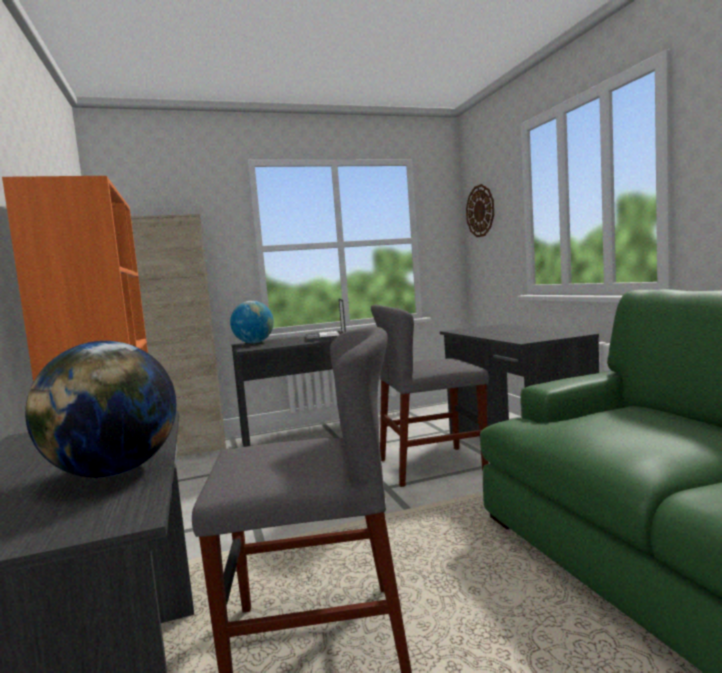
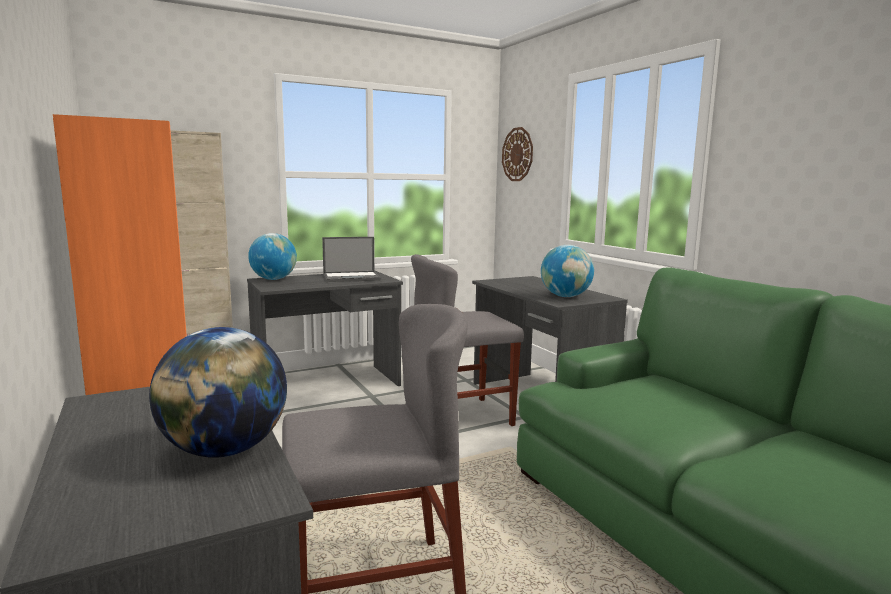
camera: 10 degrees left, 5 degrees up
(325, 337) = (352, 277): laptop -> laptop turned 90 degrees counterclockwise
(531, 336) = (565, 296): none -> globe

